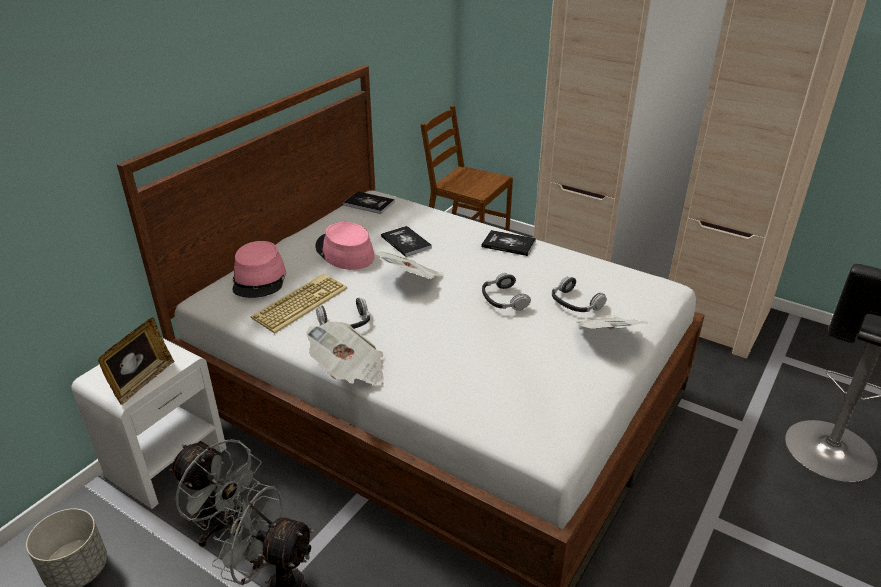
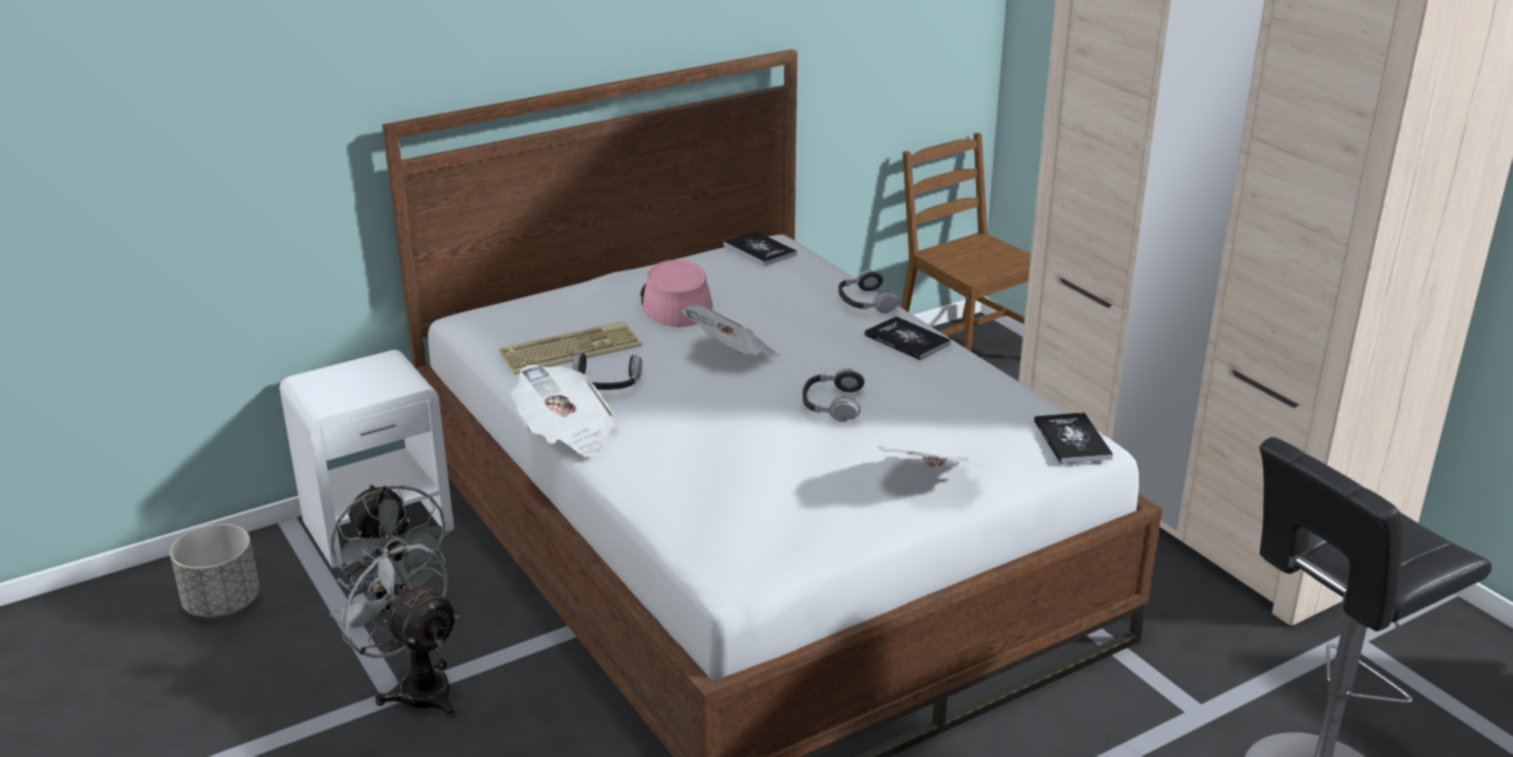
camera: 25 degrees right, 5 degrees down
(142, 381) = (351, 397): picture frame -> none
(259, 279) = (545, 312): pink hat -> none
(406, 242) = (766, 308): book -> book (1072, 440)
(575, 303) = (928, 431): headphones -> headphones (866, 302)

